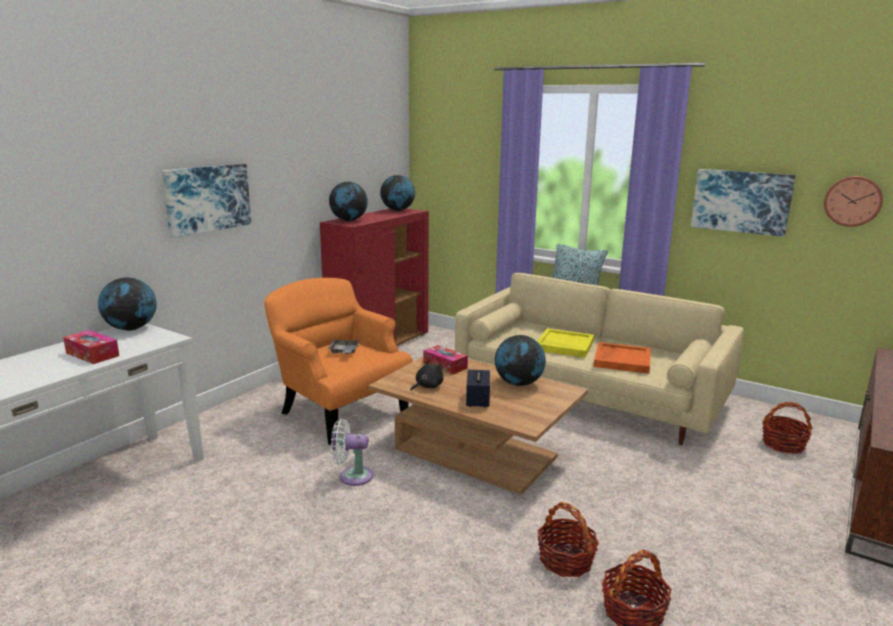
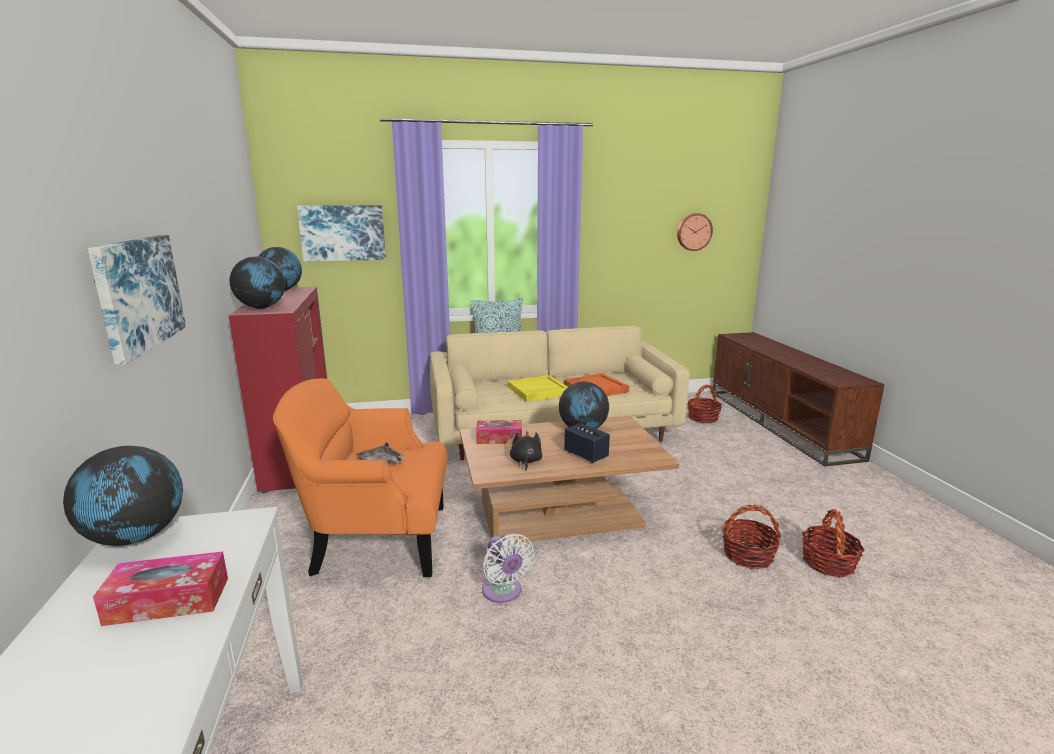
camera: 45 degrees left, 0 degrees up
(352, 476) = (503, 592): white fan -> white fan turned 75 degrees counterclockwise
(741, 201) = (622, 240): picture -> picture (343, 233)

